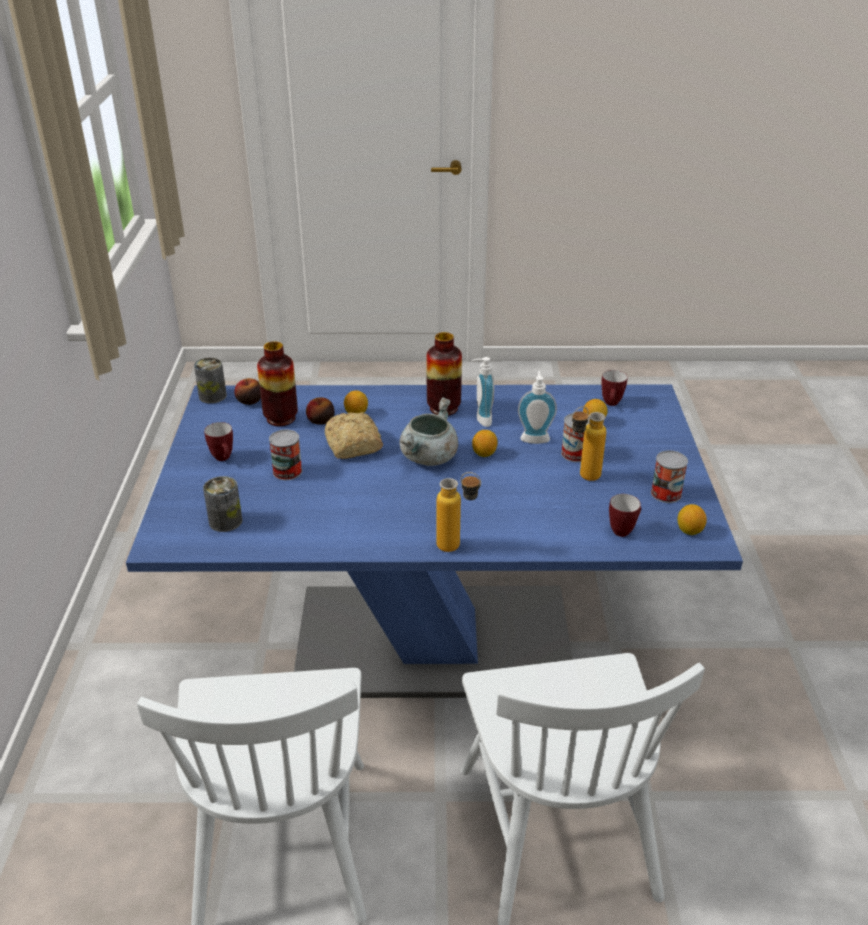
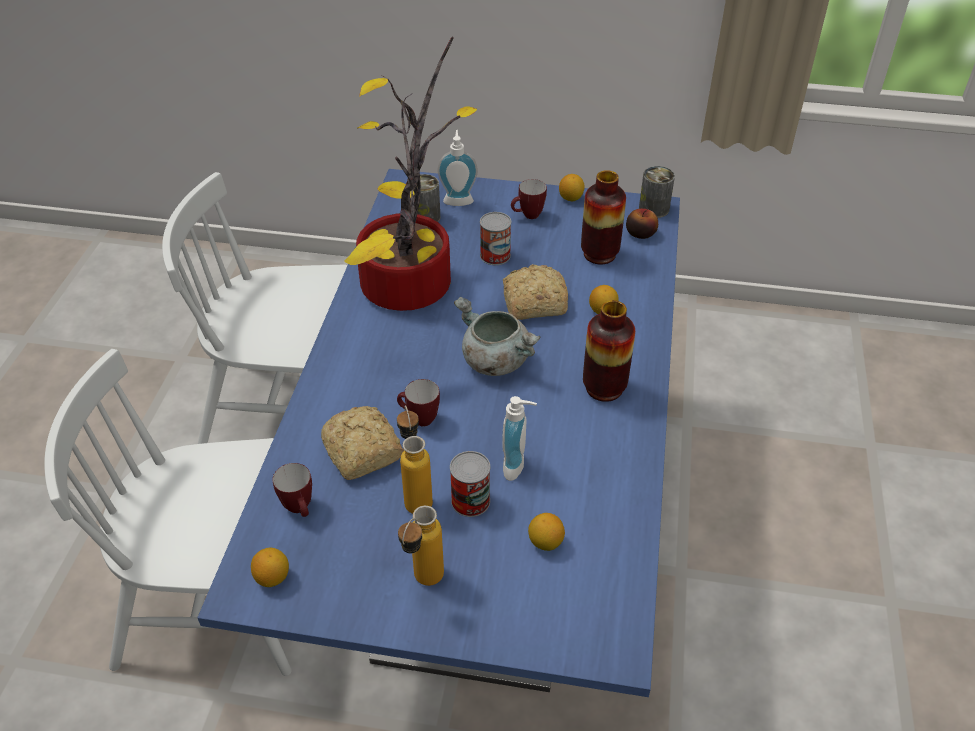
camera: 100 degrees right, 10 degrees up
(321, 420) = (590, 283): apple -> none
(345, 513) = (411, 290): none -> potted plant
(457, 547) = (327, 362): bottle -> bottle (423, 584)
(480, 420) = (571, 419): soap dispenser -> soap dispenser (458, 199)
(484, 454) = (492, 410): lemon -> lemon (571, 198)
(554, 509) = (362, 453): none -> bread
(611, 404) = (591, 578): mug -> mug (418, 419)
(666, 493) = (355, 577): can -> none

